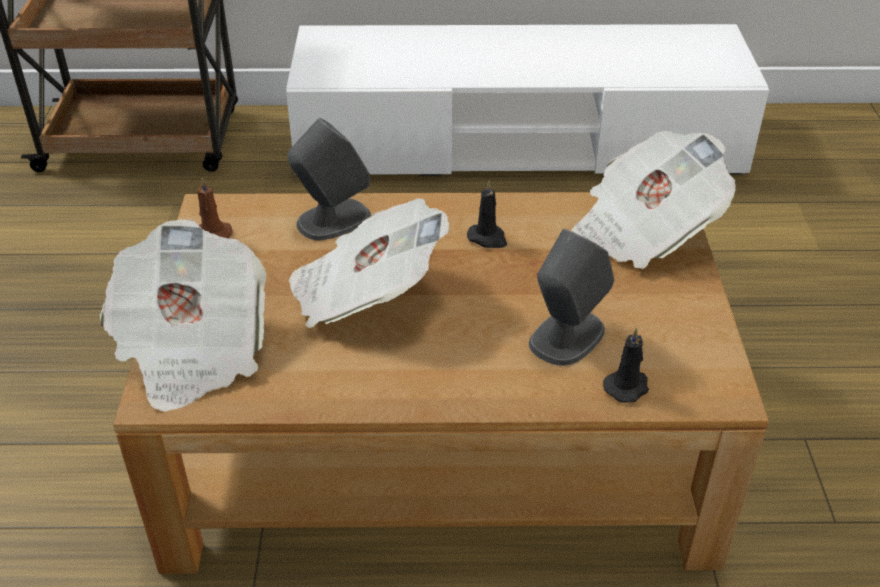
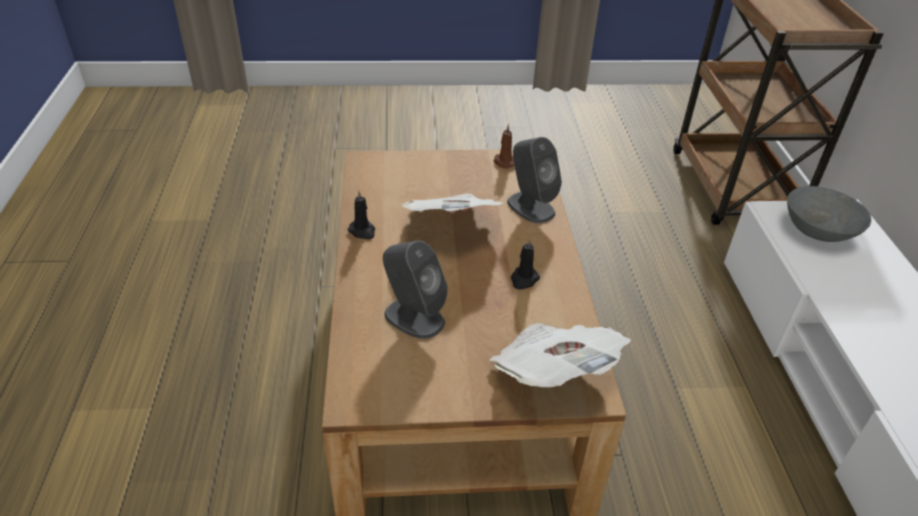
camera: 85 degrees right, 0 degrees up
(192, 348) = (401, 166): newspaper -> none
(351, 59) = (818, 231): none -> grey bowl
(627, 387) = (361, 347): black candle -> black candle (362, 231)

